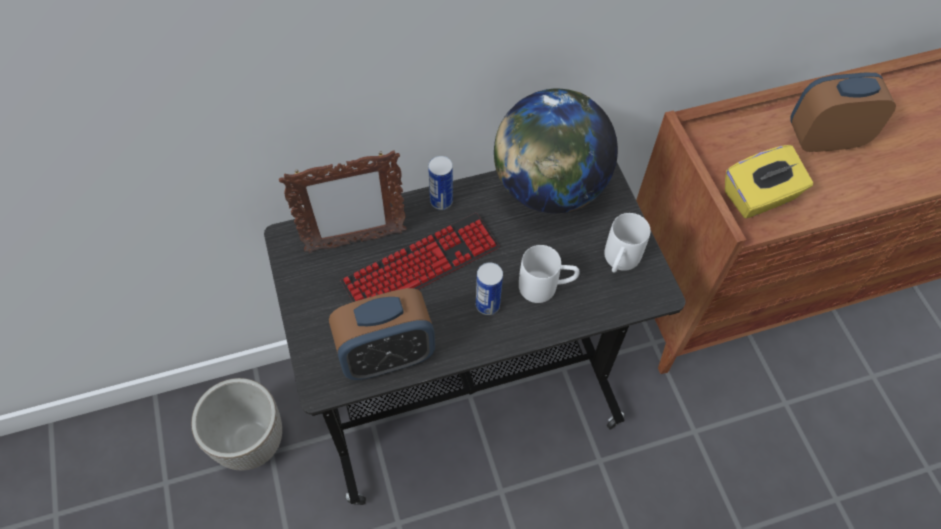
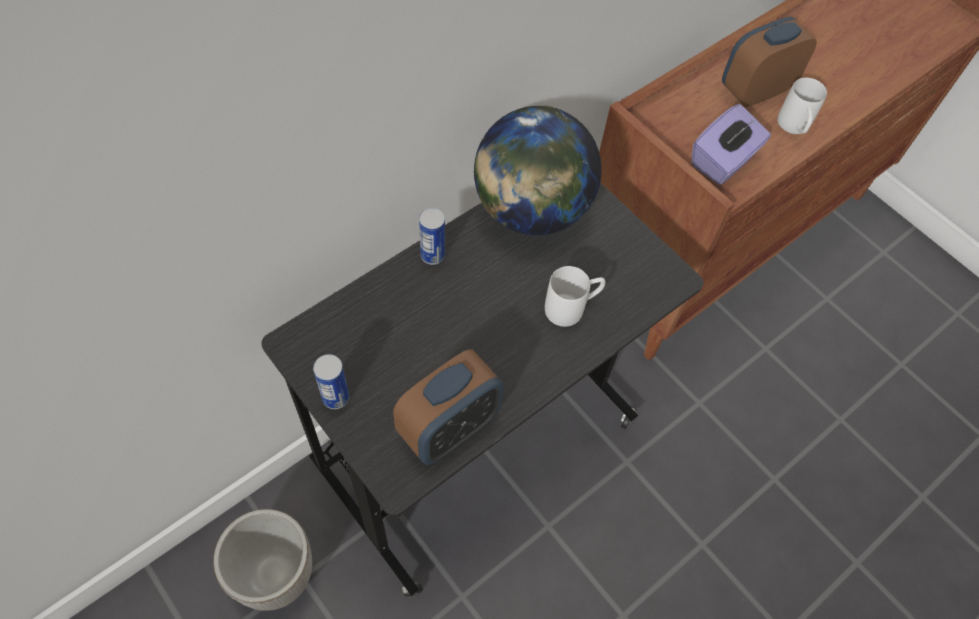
camera: 25 degrees left, 0 degrees up
(355, 241) = (363, 324): picture frame -> none
(421, 265) = (442, 326): keyboard -> none
(487, 305) = (524, 344): can -> can (335, 398)
(619, 262) = (628, 261): white mug -> white mug (794, 128)
(759, 197) = (723, 161): yellow tissue box -> purple tissue box

